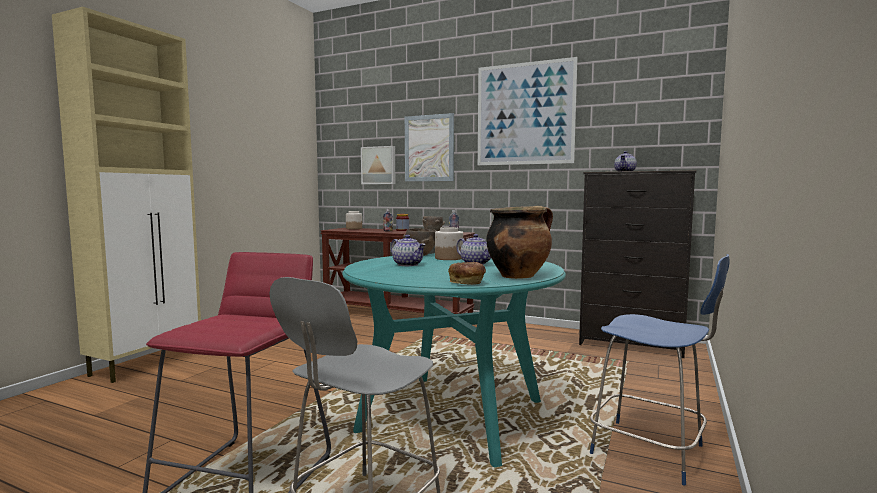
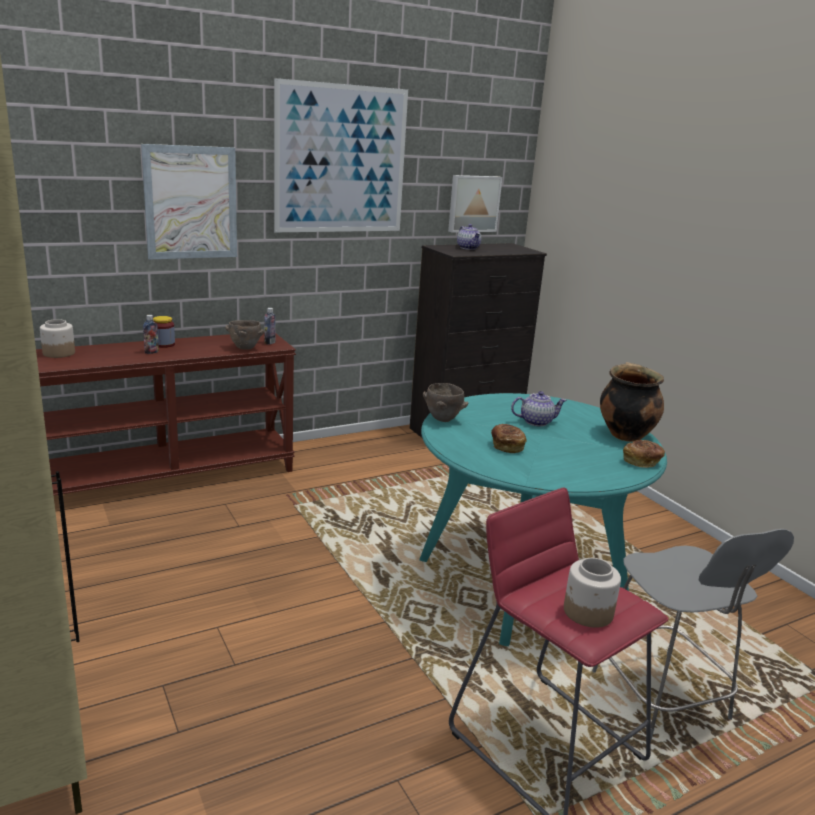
camera: 55 degrees left, 15 degrees up
(379, 165) = (87, 230): picture -> picture (473, 203)
(408, 264) = (507, 446): teapot -> bread
(448, 258) = (484, 418): jar -> jar (587, 612)
(651, 451) = (653, 537): blue chair -> none

